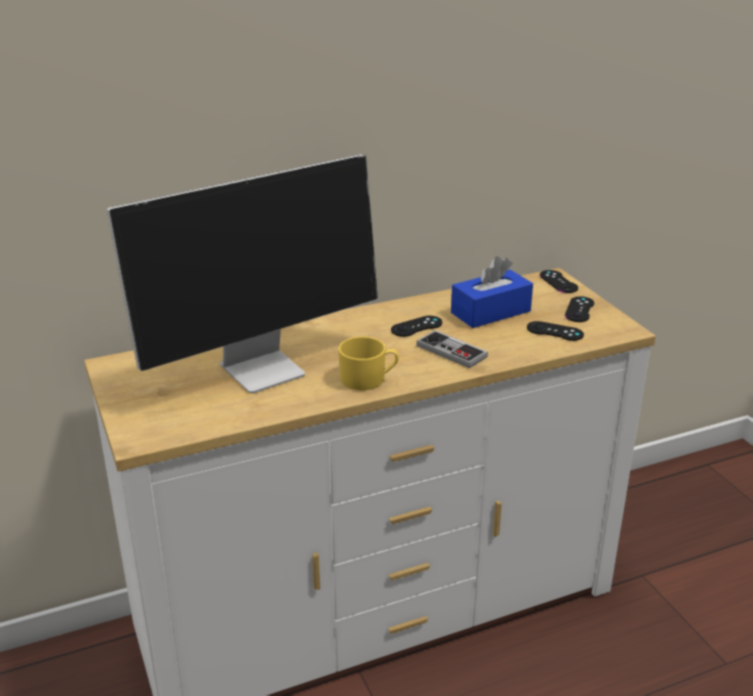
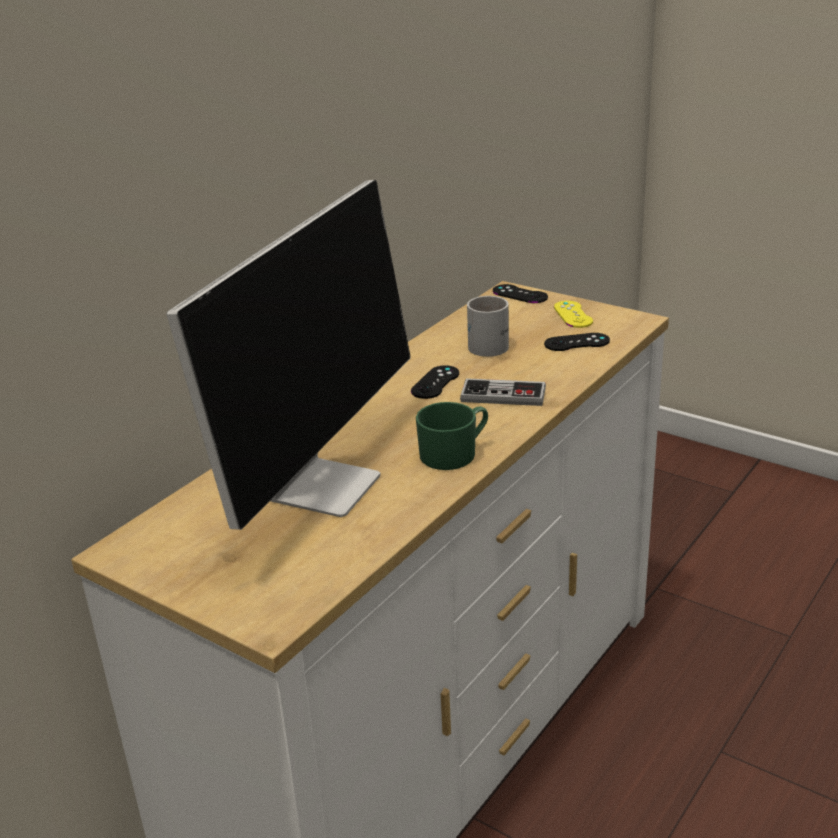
camera: 30 degrees left, 0 degrees up
(368, 379) = (454, 453): yellow mug -> green mug
(490, 312) = (492, 344): blue tissue box -> white mug
(579, 309) = (573, 314): black game controller -> yellow game controller

